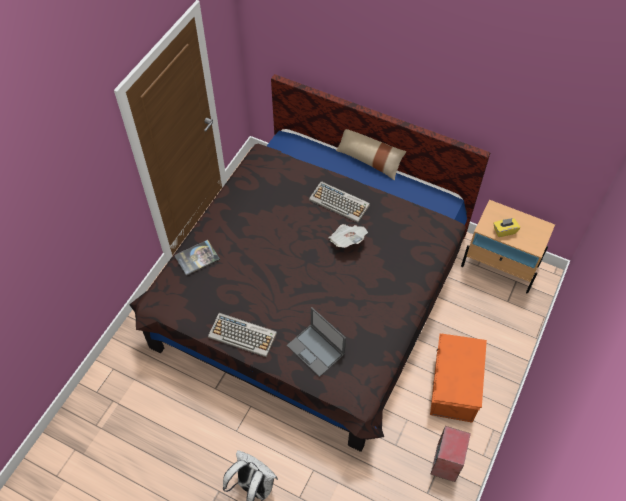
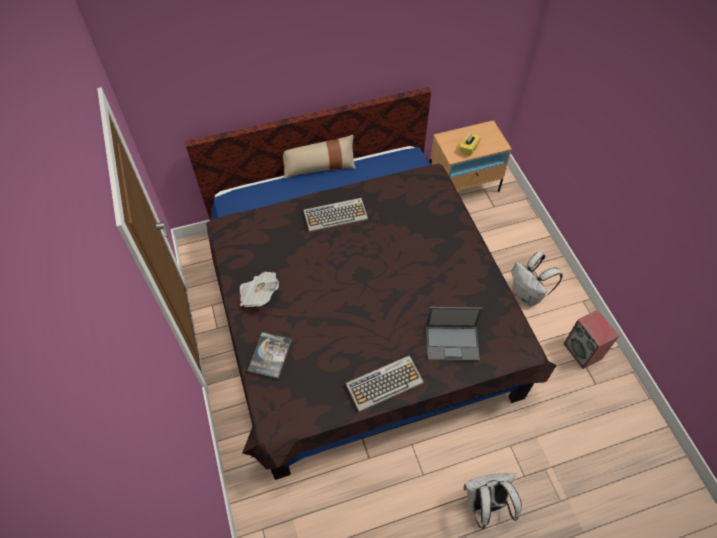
camera: 45 degrees left, 0 degrees up
(347, 240) = (376, 239): newspaper -> newspaper (259, 295)
(452, 387) = (527, 295): orange storage box -> white backpack

